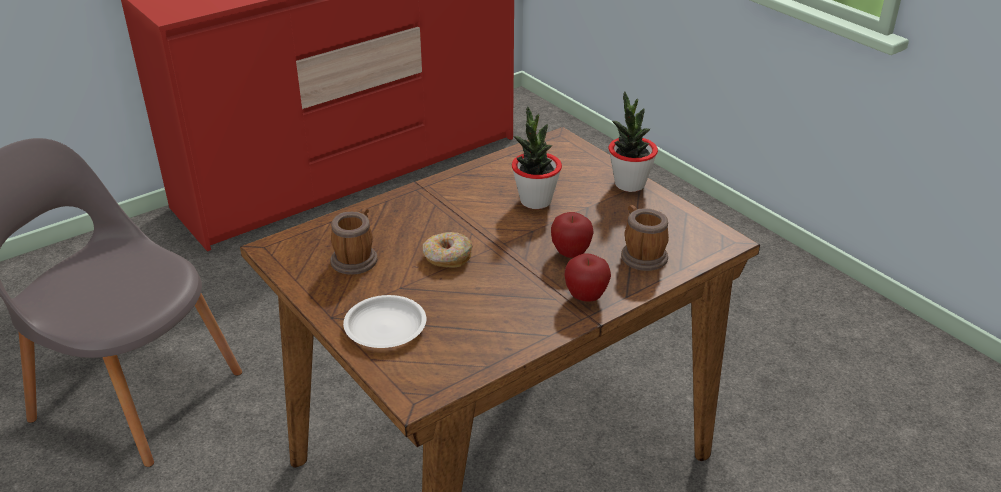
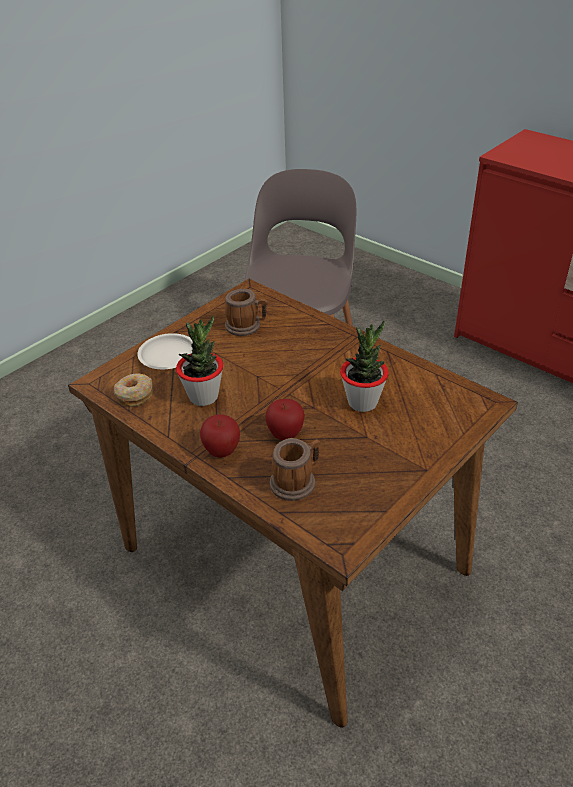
camera: 80 degrees right, 5 degrees up
(447, 257) = (259, 367): donut -> donut (134, 395)
(629, 184) = (423, 462): potted plant -> potted plant (204, 396)

